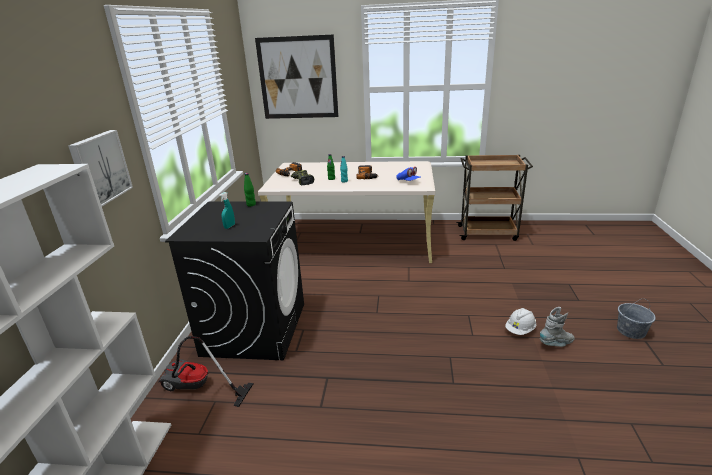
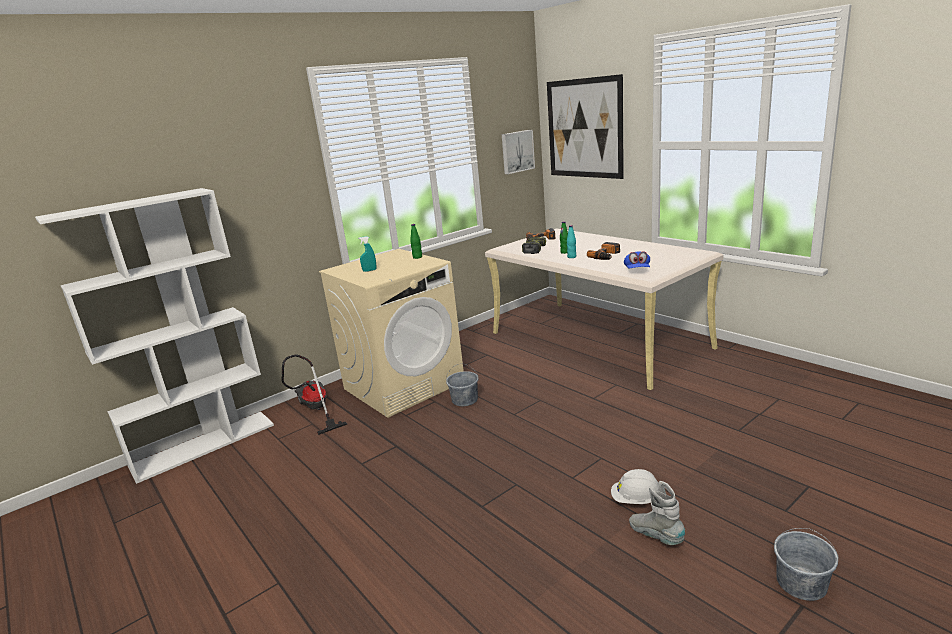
camera: 45 degrees right, 5 degrees down
(99, 168) = (270, 199): picture -> picture (517, 151)
(255, 328) = (404, 385): black washing machine -> beige washing machine
(326, 318) = (465, 400): none -> grey bucket
(488, 233) = (792, 382): brown cart -> none
(556, 344) = (656, 536): grey boot -> grey boot turned 150 degrees counterclockwise

